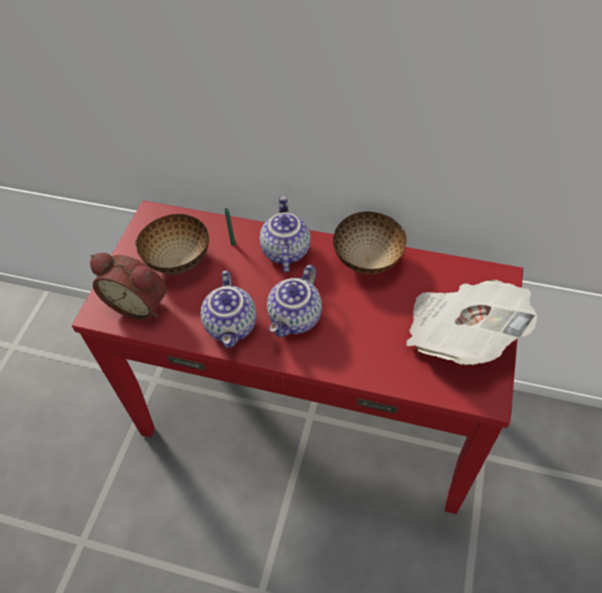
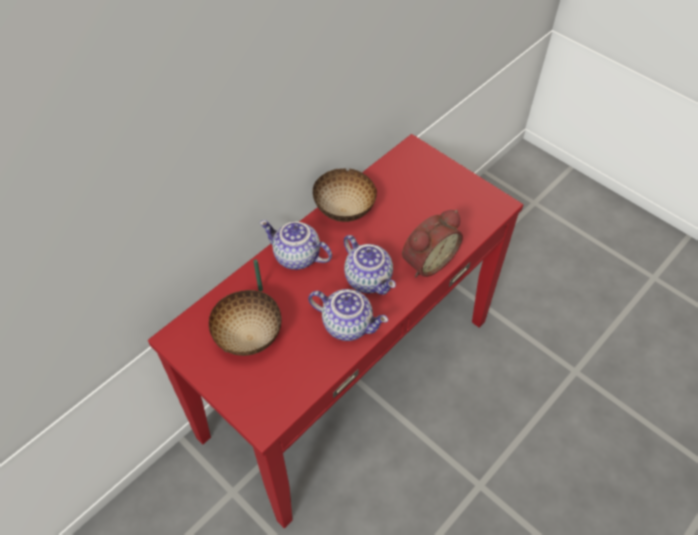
camera: 65 degrees left, 0 degrees up
(140, 303) = (276, 384): alarm clock -> alarm clock (426, 260)
(459, 334) = (444, 193): newspaper -> none

